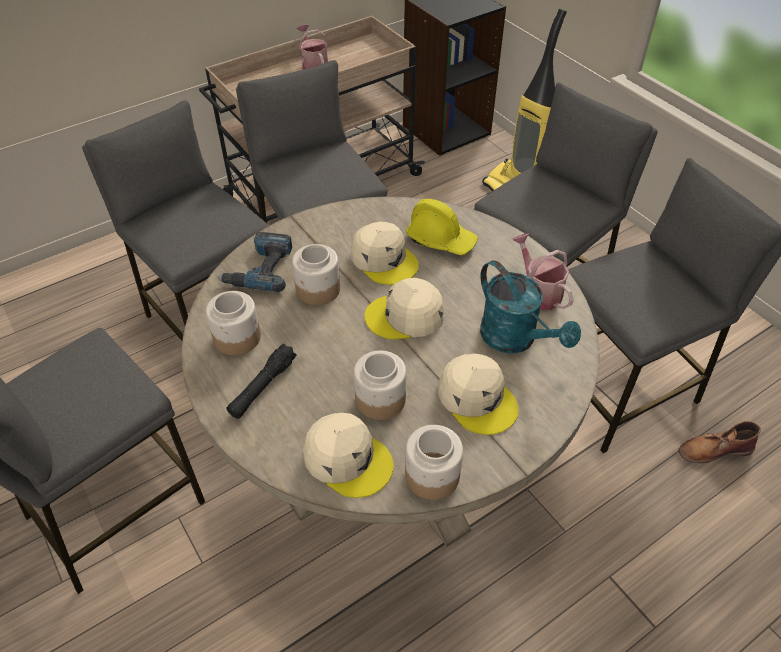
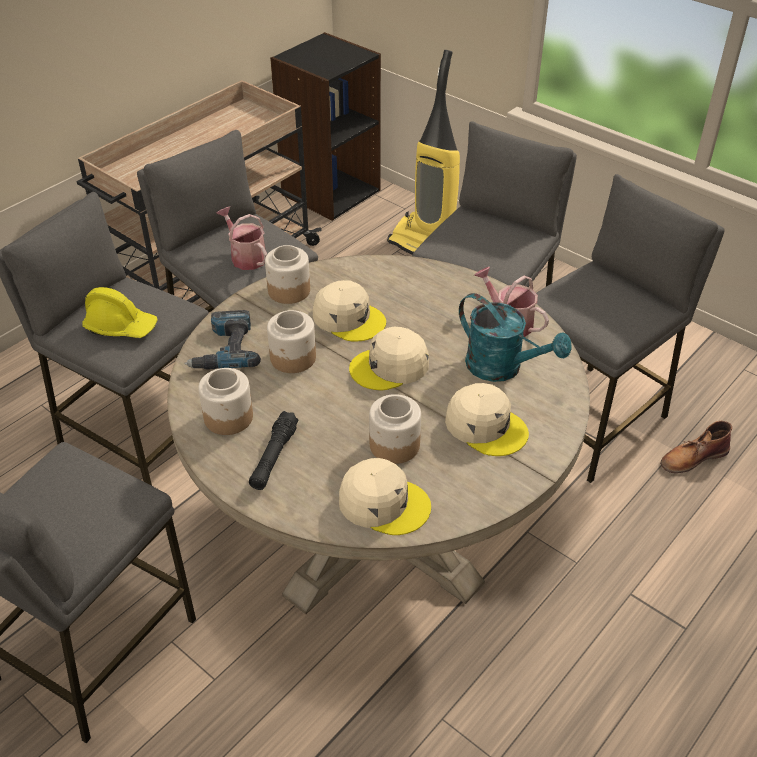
camera: 15 degrees left, 5 degrees down
(314, 66) = (193, 141): watering can -> watering can (246, 256)
(431, 475) = (468, 500): jar -> jar (288, 291)
(441, 239) = (398, 290): yellow hard hat -> yellow hard hat (121, 326)

